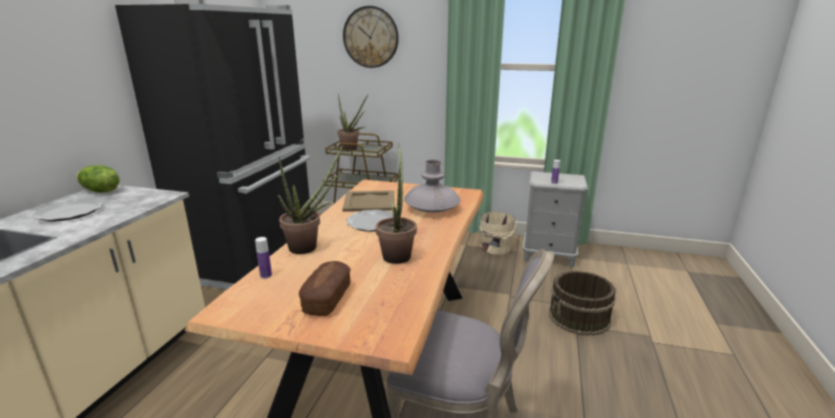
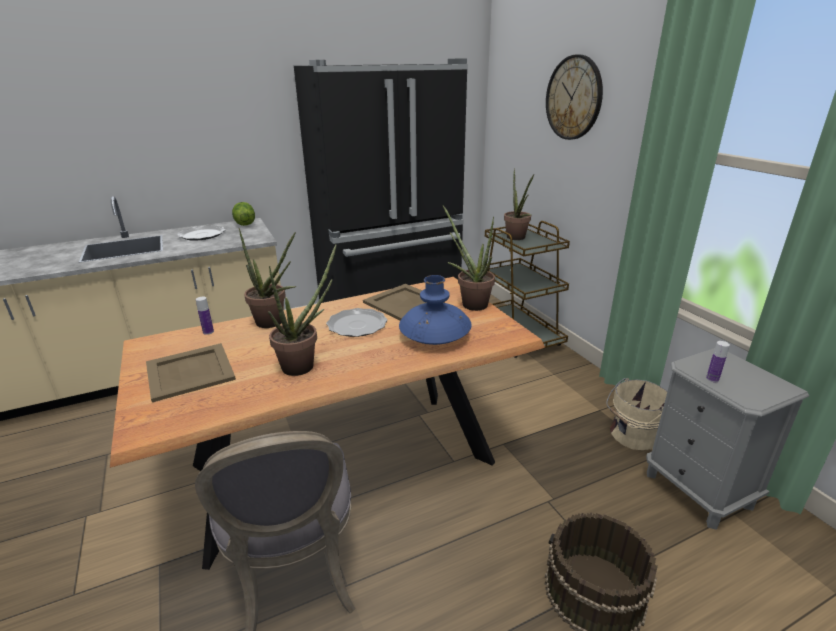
camera: 50 degrees right, 5 degrees up
(327, 298) = (191, 372): bread -> beige tray
(409, 188) = (470, 303): none -> potted plant
(432, 209) = (434, 336): grey vase -> blue vase

